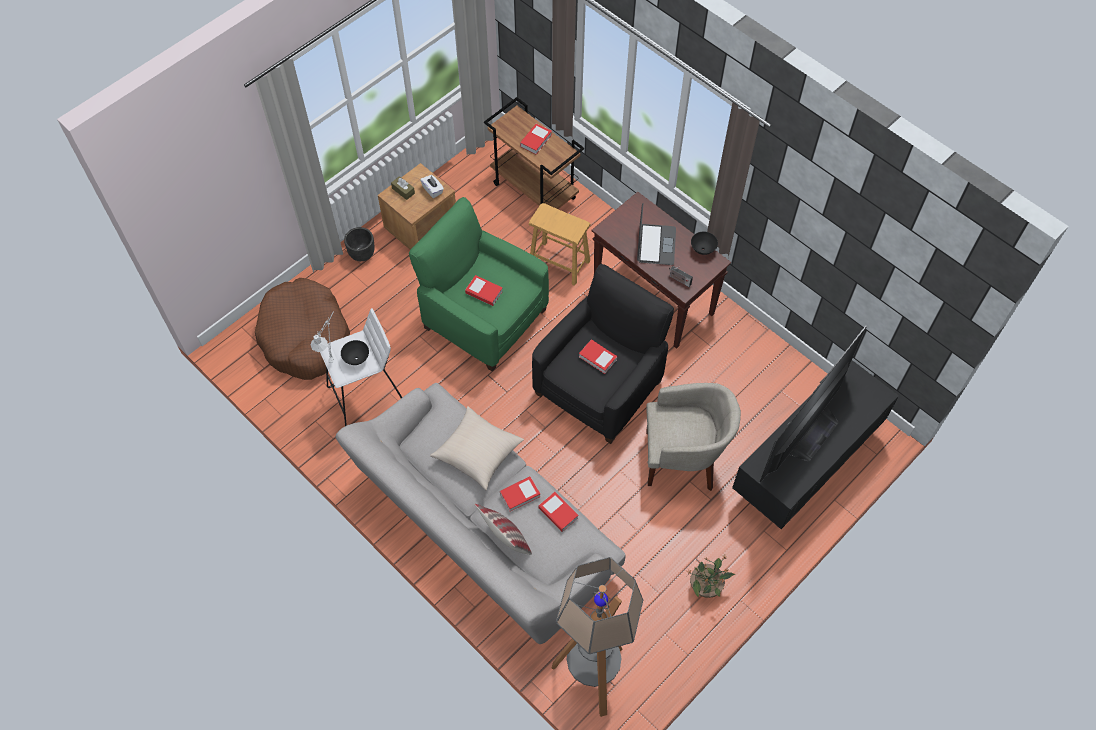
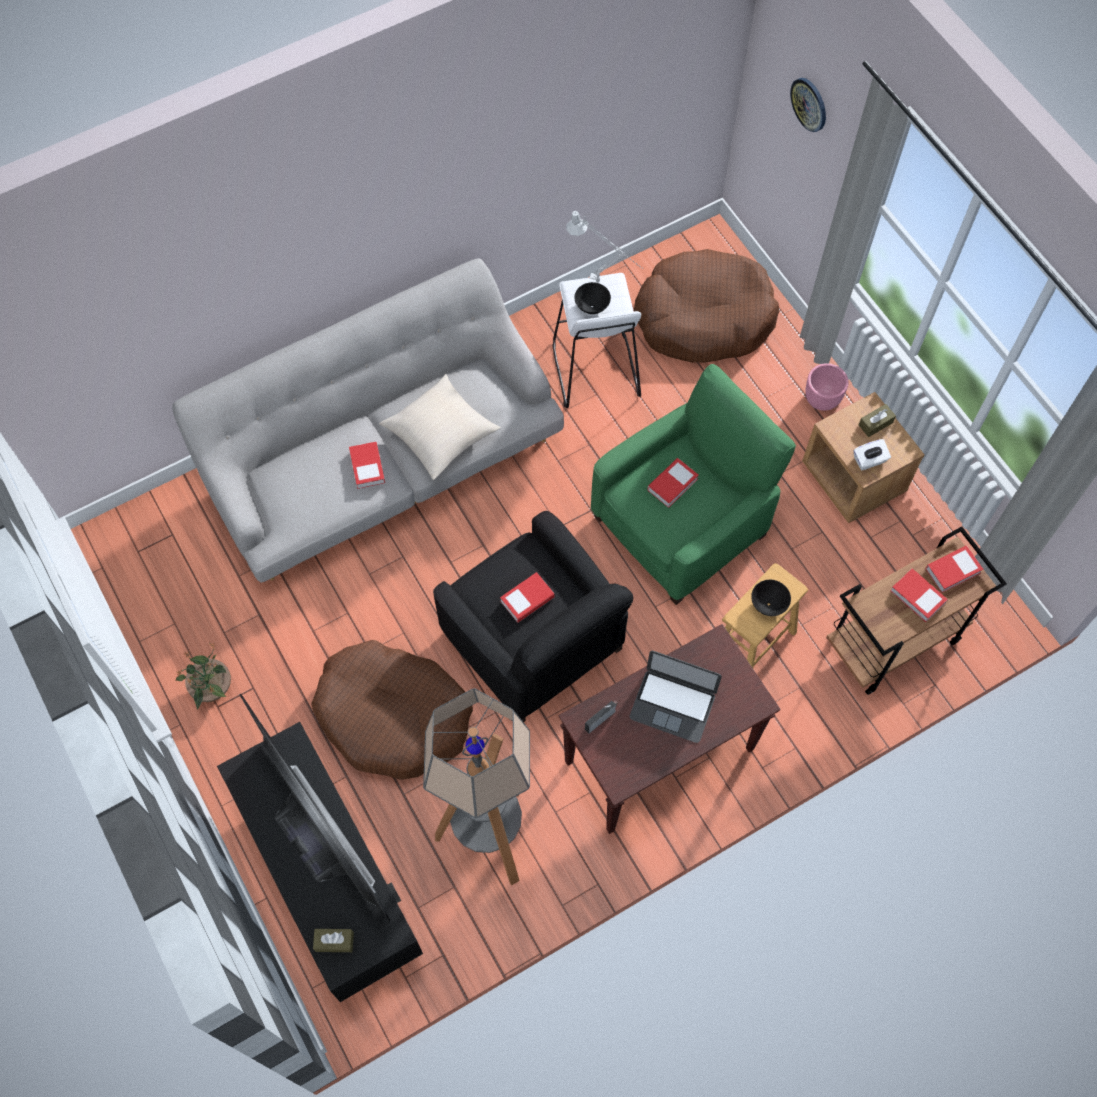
camera: 105 degrees right, 5 degrees up
(213, 181) = (809, 104): none -> wall clock
(362, 254) = (822, 399): black planter -> pink planter
(505, 538) = (318, 440): pillow -> none
(558, 513) = (328, 503): book -> book (952, 571)
(592, 675) = (159, 531): floor lamp -> floor lamp (489, 836)
(682, 458) = (394, 716): beige armchair -> brown dog bed
(702, 249) = (647, 770): black bowl -> black bowl (768, 604)
(869, 401) = (334, 942): none -> brown tissue box

